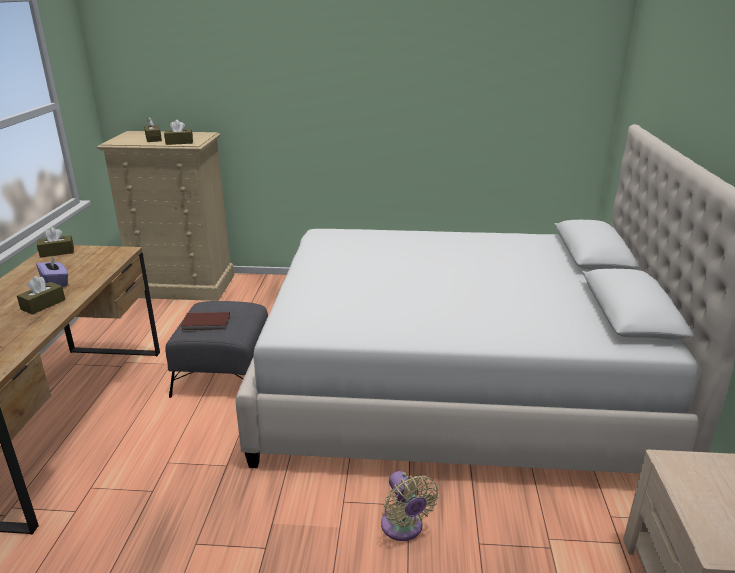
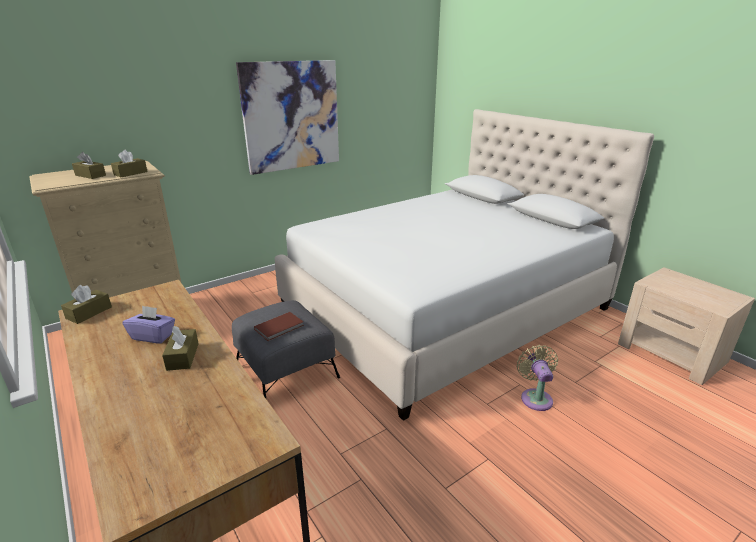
camera: 40 degrees left, 0 degrees up
(382, 104) = (291, 116): none -> picture
(403, 528) = (535, 397): beige fan -> beige fan turned 120 degrees counterclockwise

